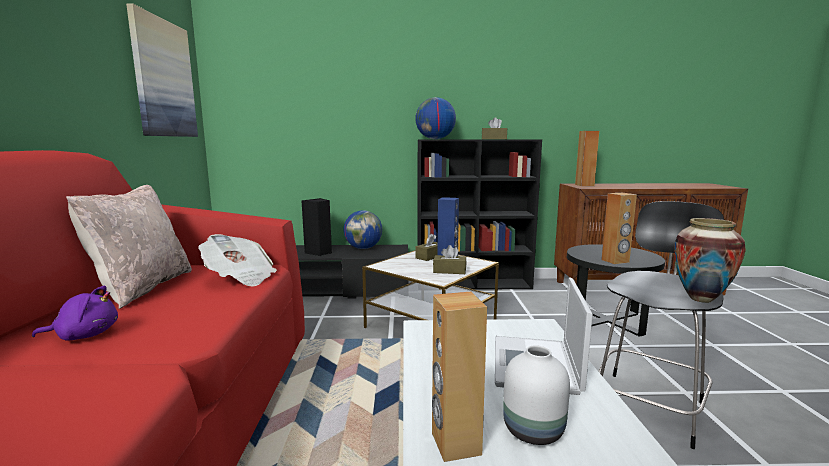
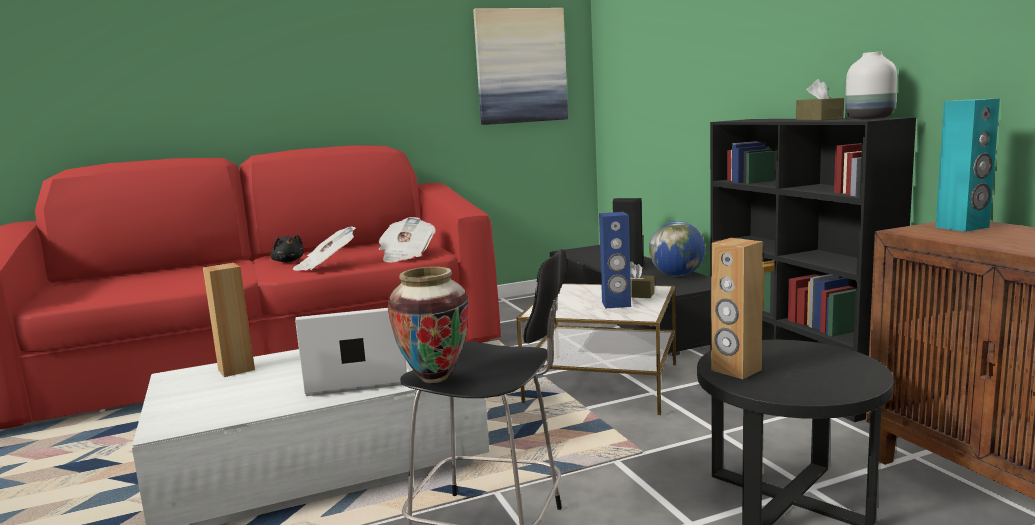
camera: 70 degrees right, 0 degrees up
(84, 335) = (288, 261): purple plush toy -> black plush toy
(141, 288) = (373, 249): beige pillow -> none
(196, 314) = (326, 266): none -> newspaper
(435, 139) = (748, 119): globe -> none
(449, 271) = (580, 310): brown tissue box -> none
(534, 430) = (253, 386): white vase -> white vase (870, 118)
(584, 185) = (962, 227): brown speaker -> turquoise speaker

